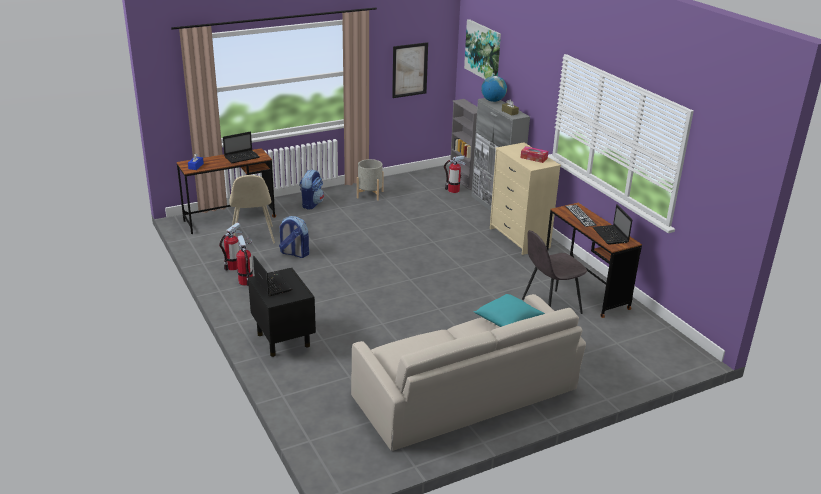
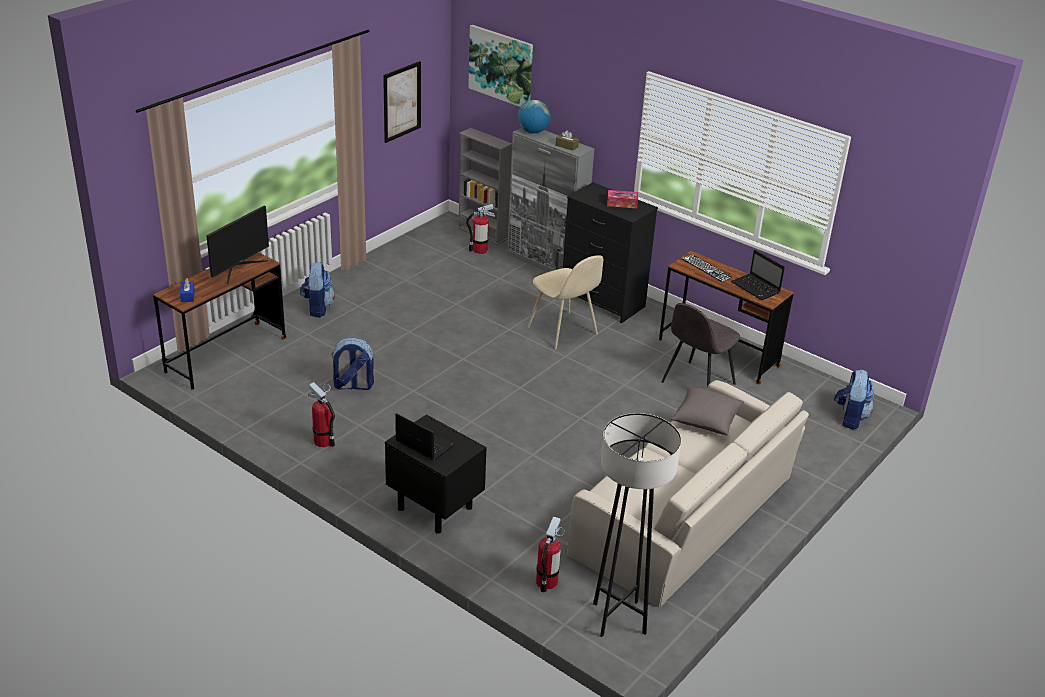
camera: 25 degrees left, 5 degrees up
(233, 267) = (289, 424): fire extinguisher -> fire extinguisher (547, 582)
(242, 157) = (238, 268): laptop -> monitor
(252, 237) = (279, 374): beige chair -> beige chair (563, 331)
(354, 449) = (619, 618): none -> grey floor lamp
(370, 194) = (382, 278): grey planter -> none
(507, 321) = (705, 420): turquoise pillow -> grey pillow
(519, 238) = (602, 301): beige dresser -> black dresser
(665, 359) = (850, 418): none -> backpack

